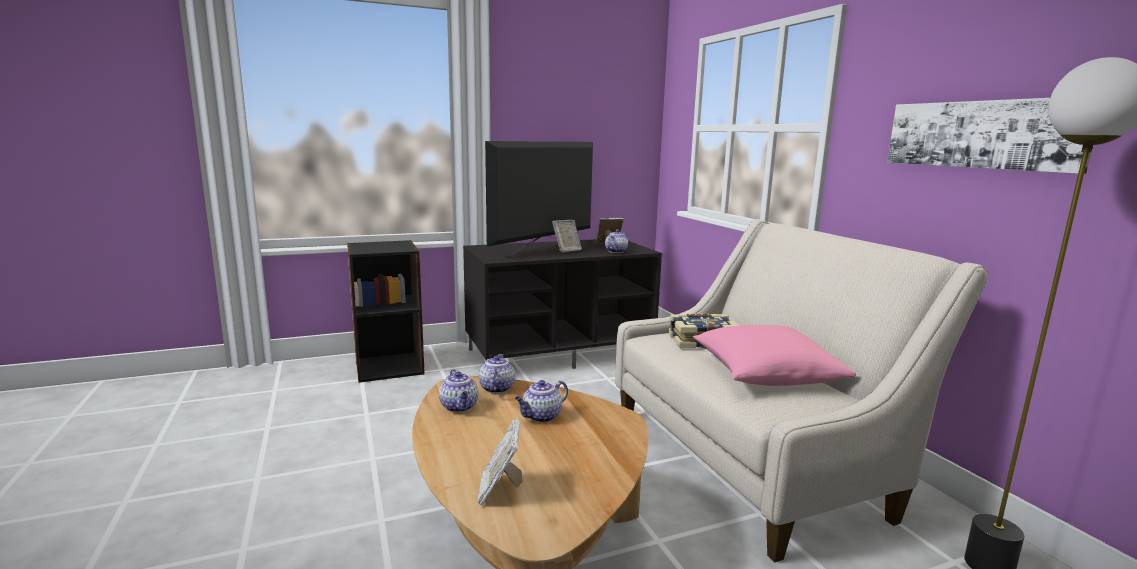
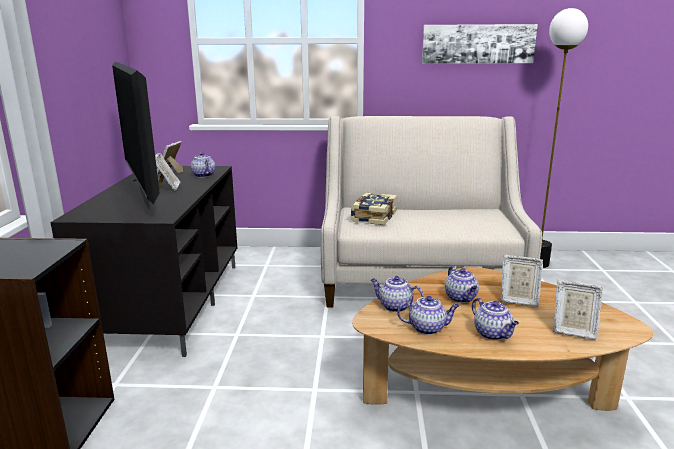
camera: 65 degrees left, 5 degrees up
(464, 440) = (493, 334): none -> teapot
(563, 450) = (518, 300): none -> picture frame
(766, 374) = (444, 217): pink pillow -> none

